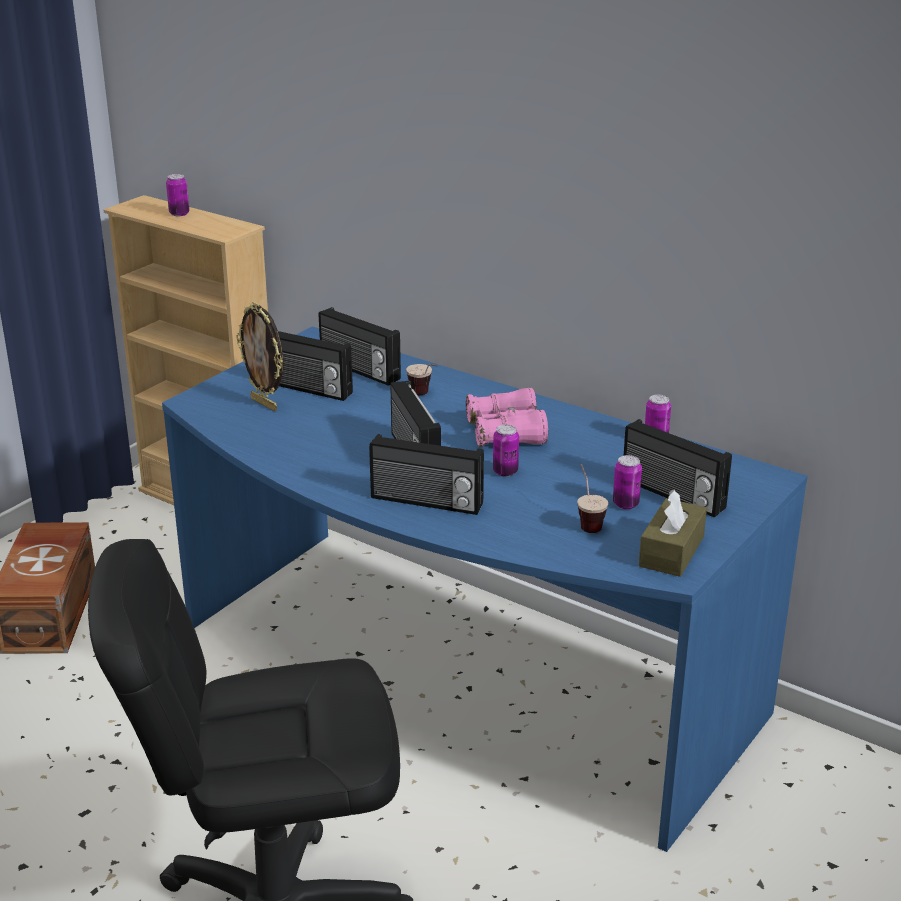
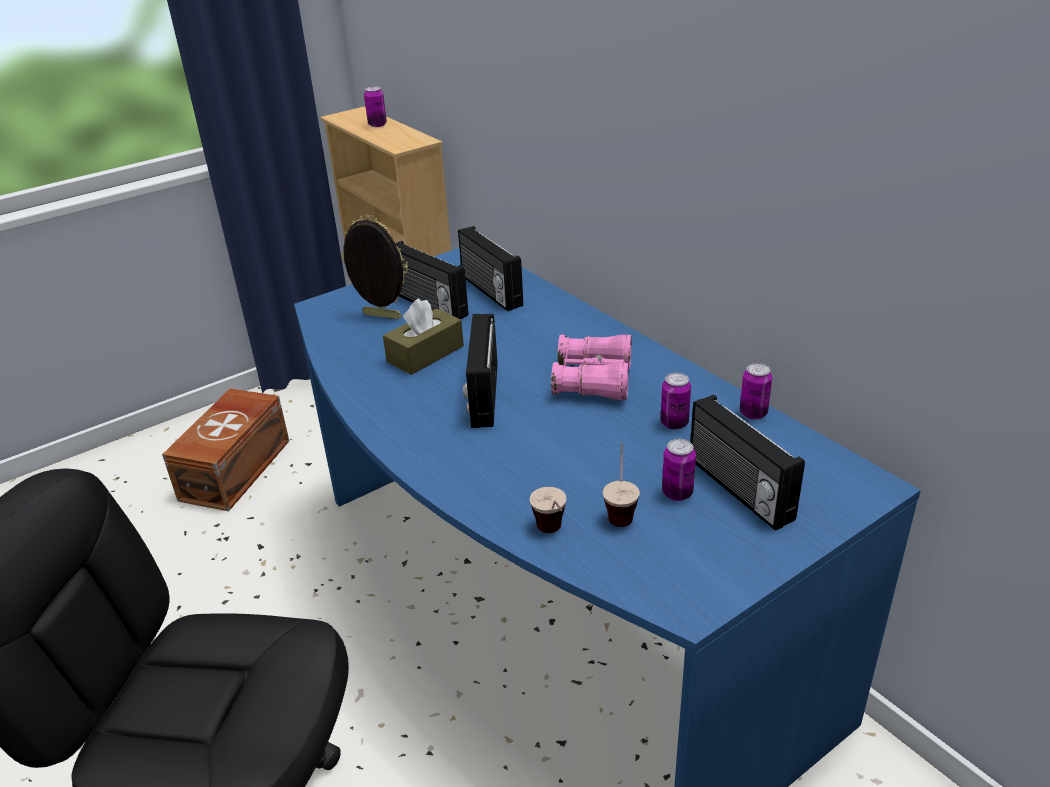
camera: 20 degrees right, 5 degrees up
(265, 404) = (381, 317): picture frame -> picture frame turned 135 degrees clockwise
(425, 396) = (535, 327): cup -> cup (553, 535)
(426, 502) = (461, 453): radio -> none
(505, 471) = (565, 428): can -> can (674, 423)
(671, 551) = (699, 571): brown tissue box -> brown tissue box (425, 354)

